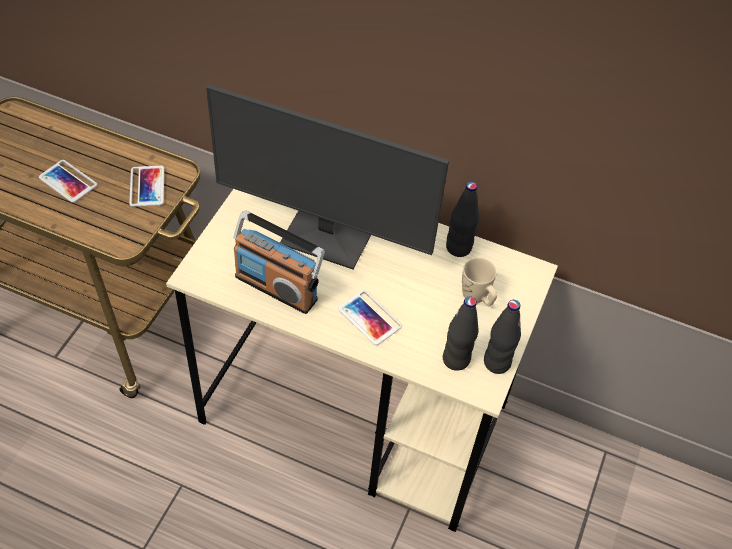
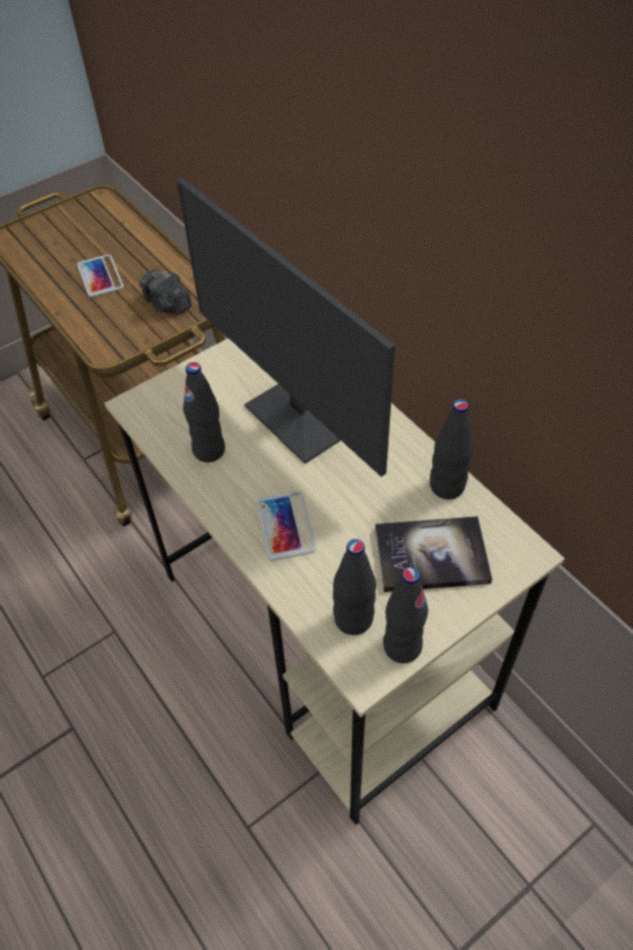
camera: 35 degrees right, 0 degrees up
(147, 186) = (167, 305): phone -> camera
(277, 287) = (209, 450): radio -> black bottle
(477, 297) = (431, 555): beige mug -> book

